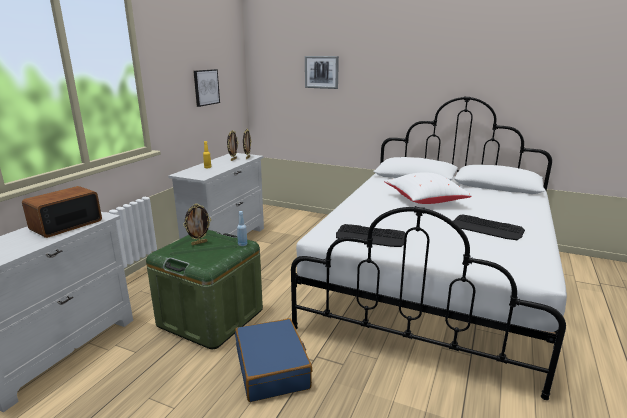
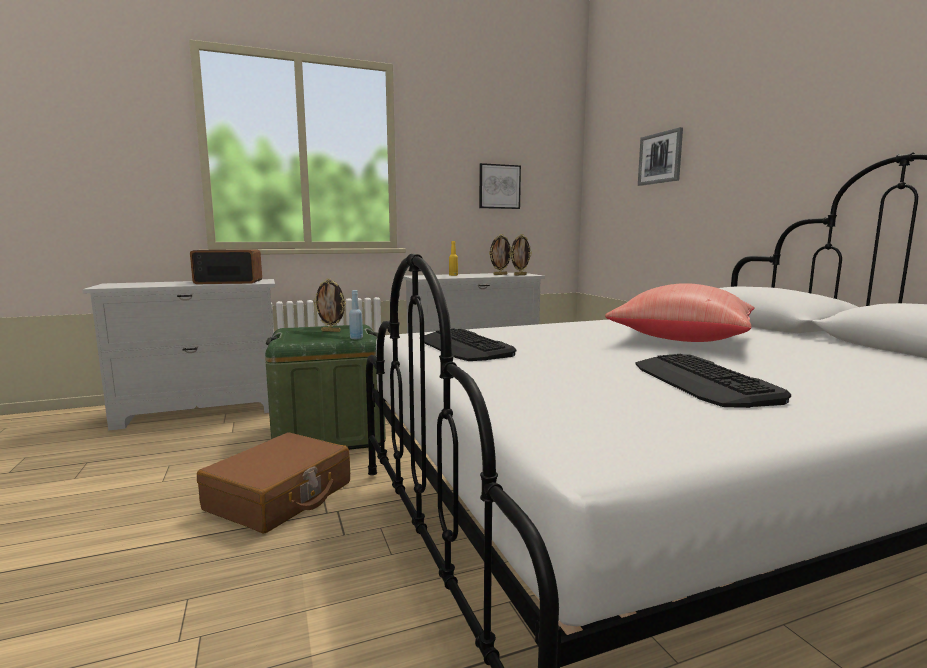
camera: 45 degrees right, 10 degrees down
(272, 368) = (280, 497): blue suitcase -> brown suitcase
(423, 201) = (680, 339): white pillow -> red pillow

